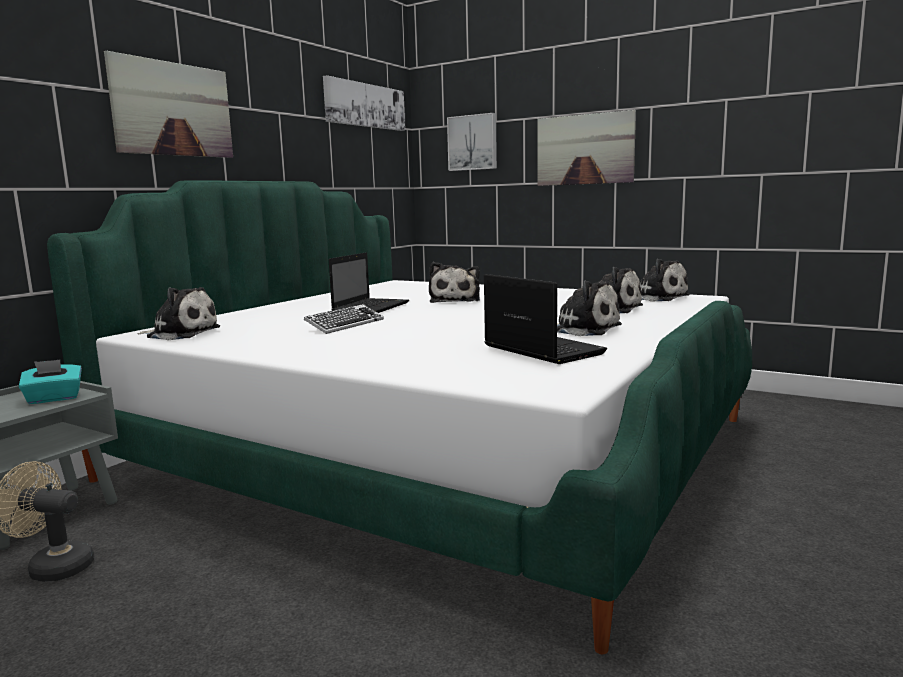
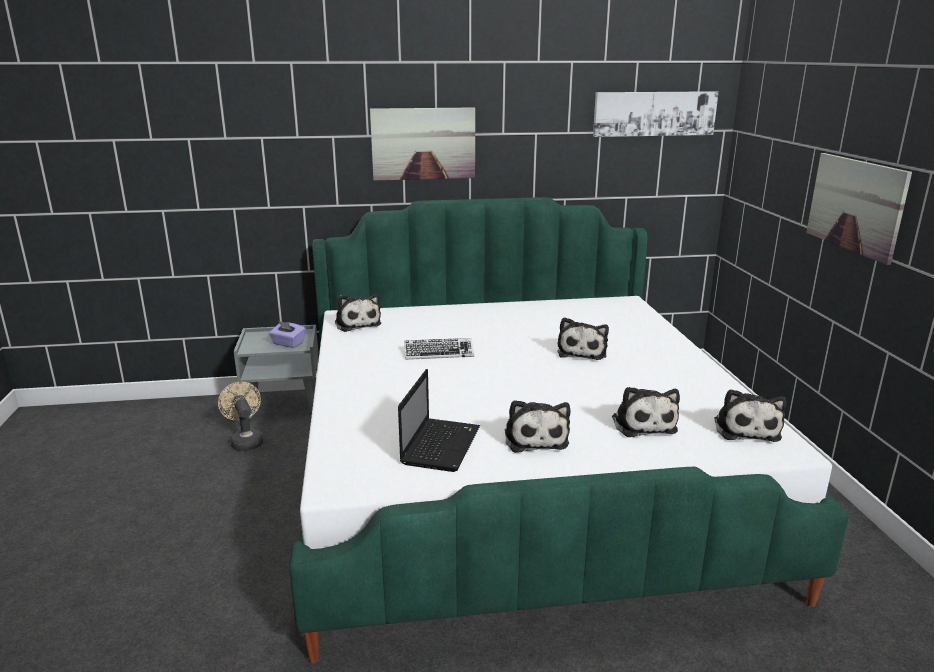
camera: 50 degrees right, 10 degrees up
(54, 398) = (288, 344): turquoise tissue box -> purple tissue box
(371, 308) = (507, 337): laptop -> none
(455, 300) = (582, 351): plush toy -> plush toy turned 45 degrees counterclockwise
(473, 142) = (770, 162): picture -> none

